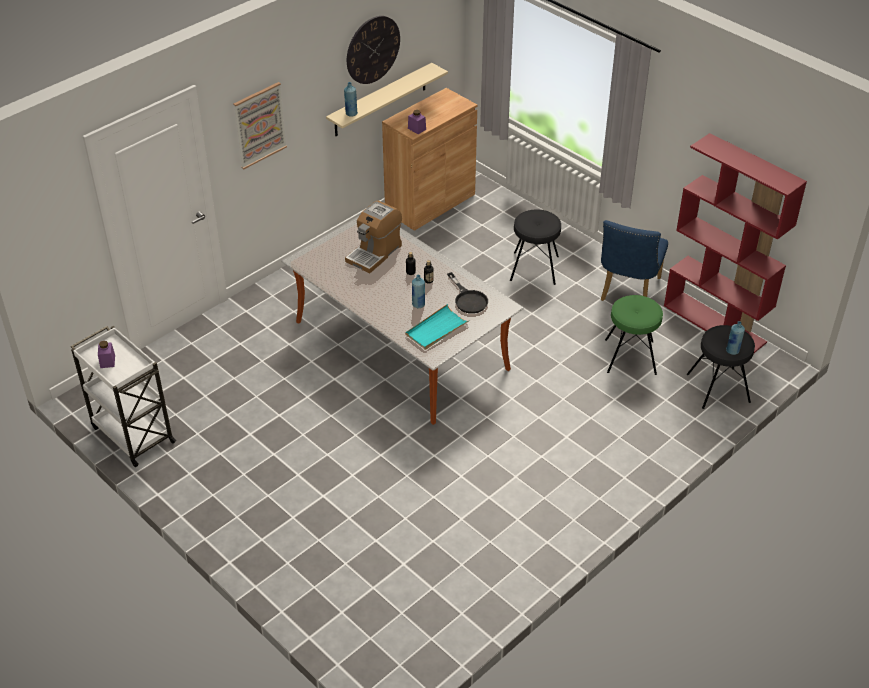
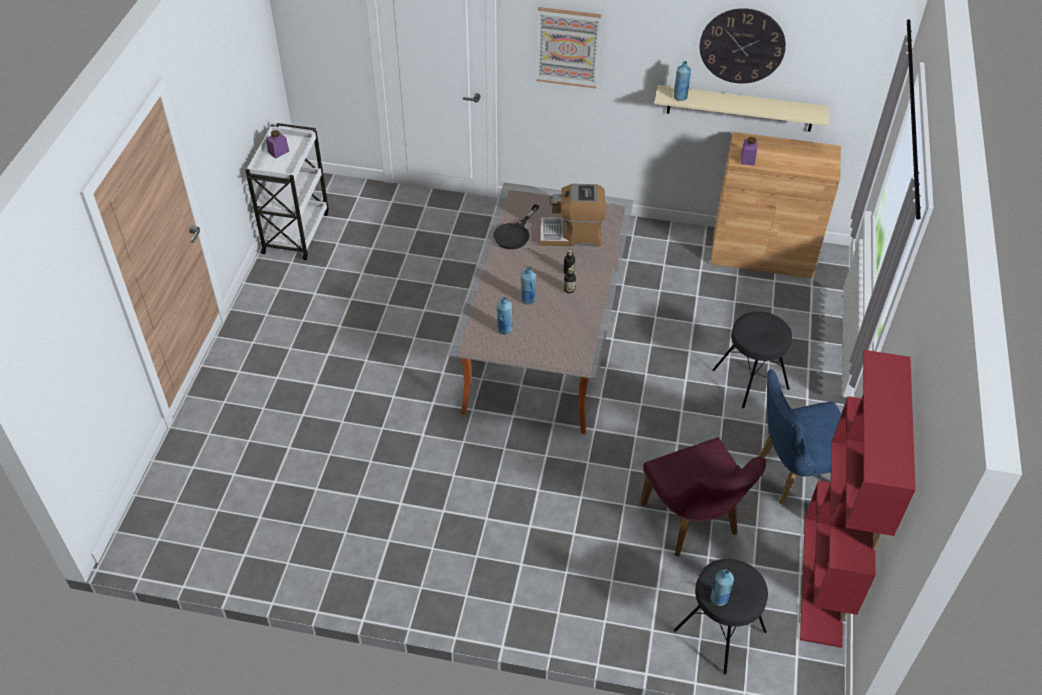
camera: 55 degrees right, 5 degrees up
(436, 329) = (504, 329): turquoise tray -> blue bottle
(468, 299) = (569, 331): black frying pan -> black frying pan (515, 233)
(630, 357) = (694, 525): green stool -> purple chair

